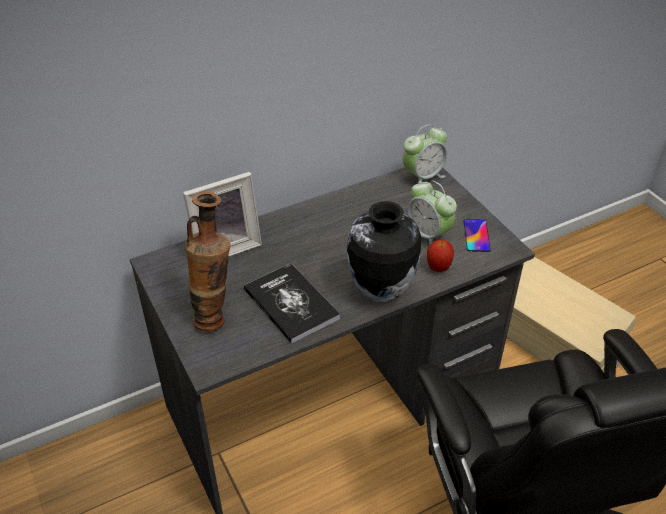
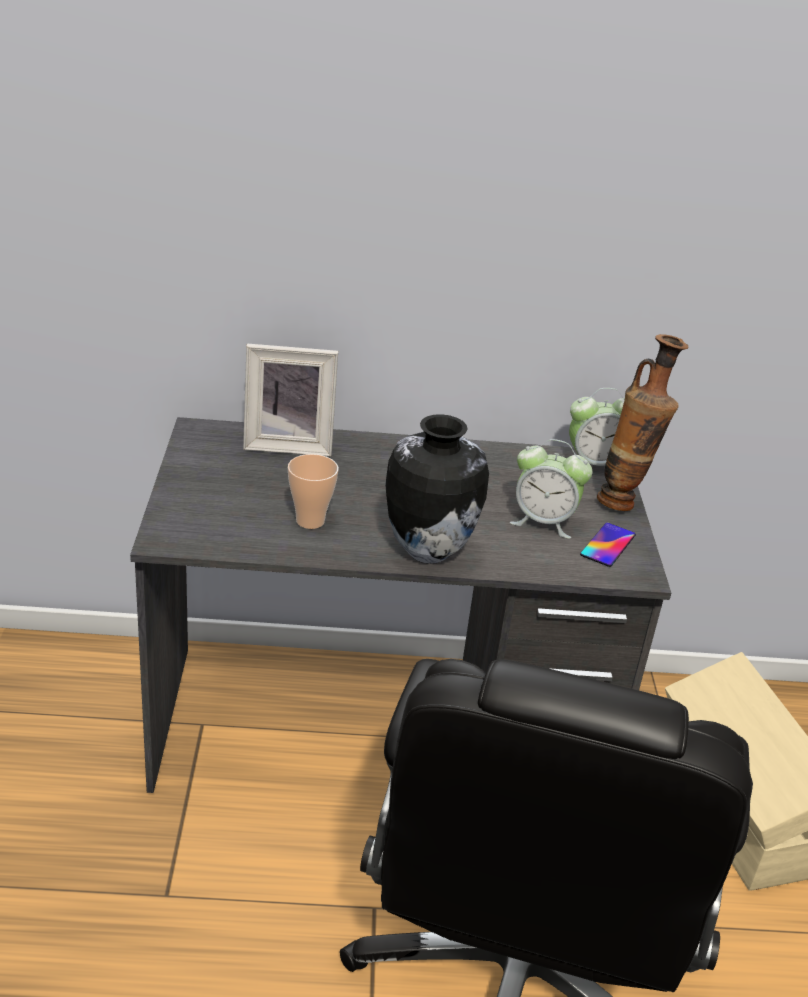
camera: 25 degrees right, 10 degrees down
(215, 316) = (215, 499): vase -> vase (624, 501)
(291, 304) = (310, 521): book -> cup
(428, 235) = (543, 522): alarm clock -> alarm clock turned 60 degrees counterclockwise
(438, 268) = (523, 557): apple -> none

